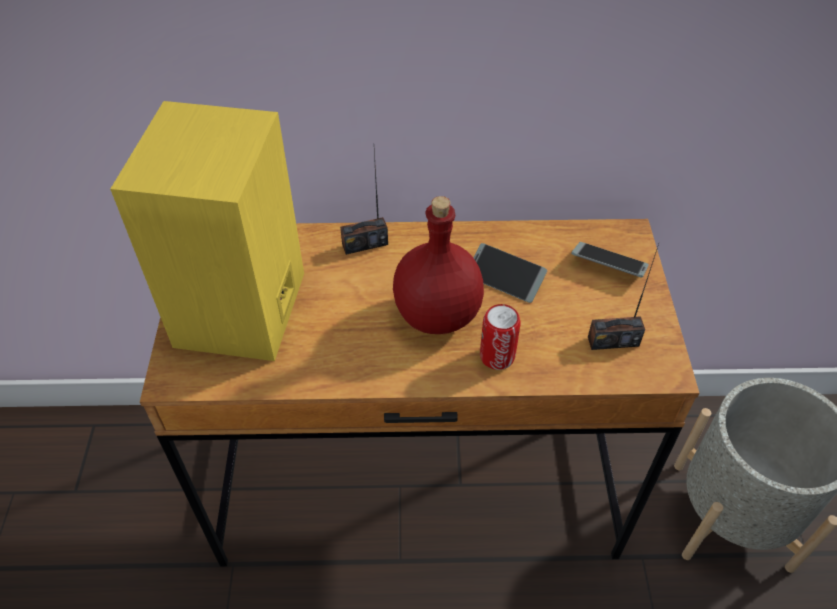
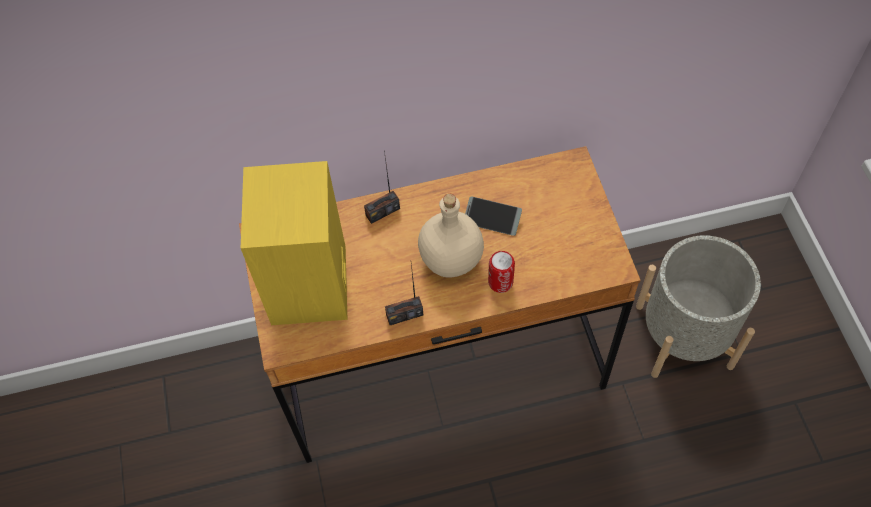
camera: 10 degrees left, 10 degrees up
(437, 316) = (451, 260): red bottle -> beige bottle
(608, 265) = (563, 192): phone -> none
(613, 341) = (577, 253): radio -> radio (404, 315)

